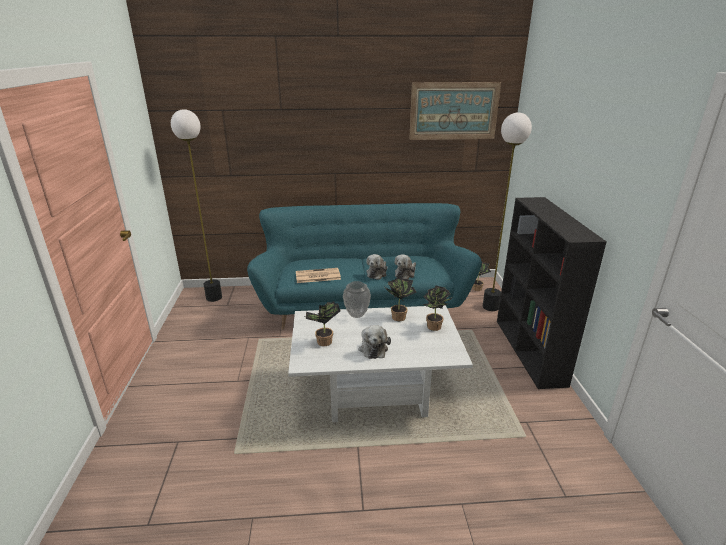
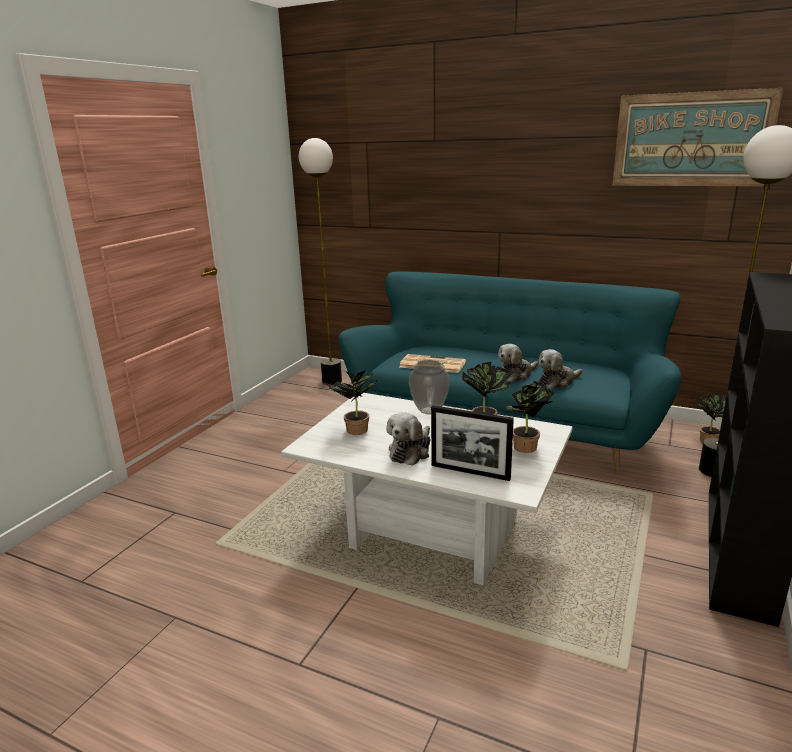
camera: 30 degrees right, 5 degrees down
(420, 352) = (470, 472): none -> picture frame

